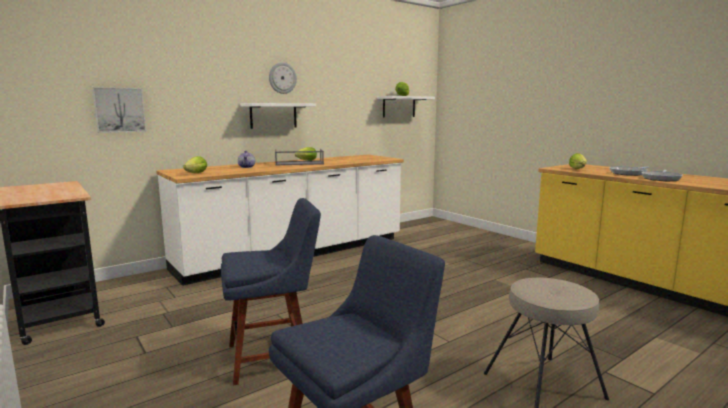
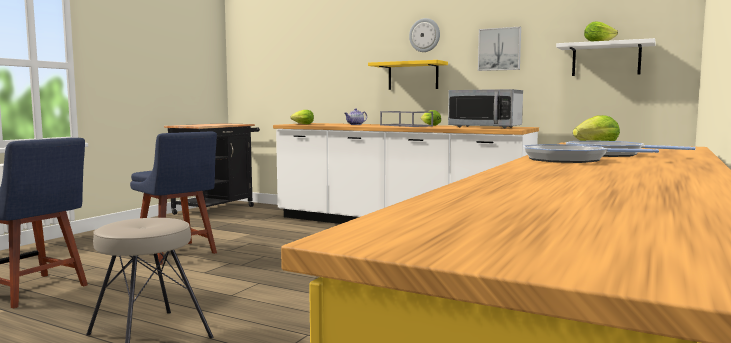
camera: 65 degrees right, 5 degrees down
(119, 110) = (292, 73): picture -> picture (499, 49)
(273, 115) = (413, 76): white shelf -> yellow shelf
(360, 158) = (485, 127): none -> microwave

